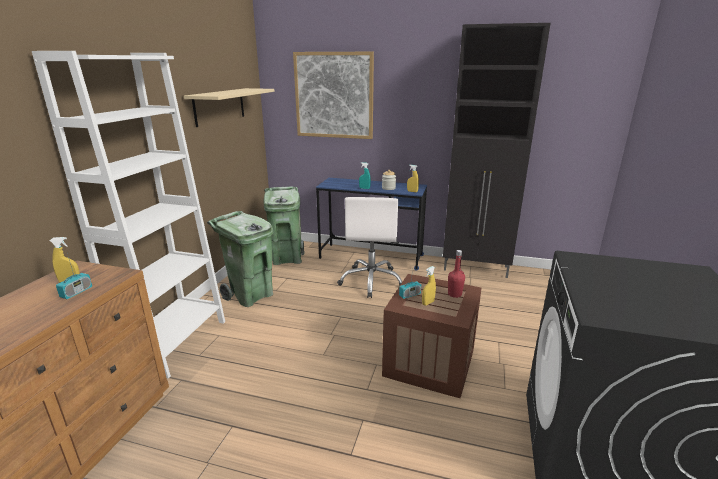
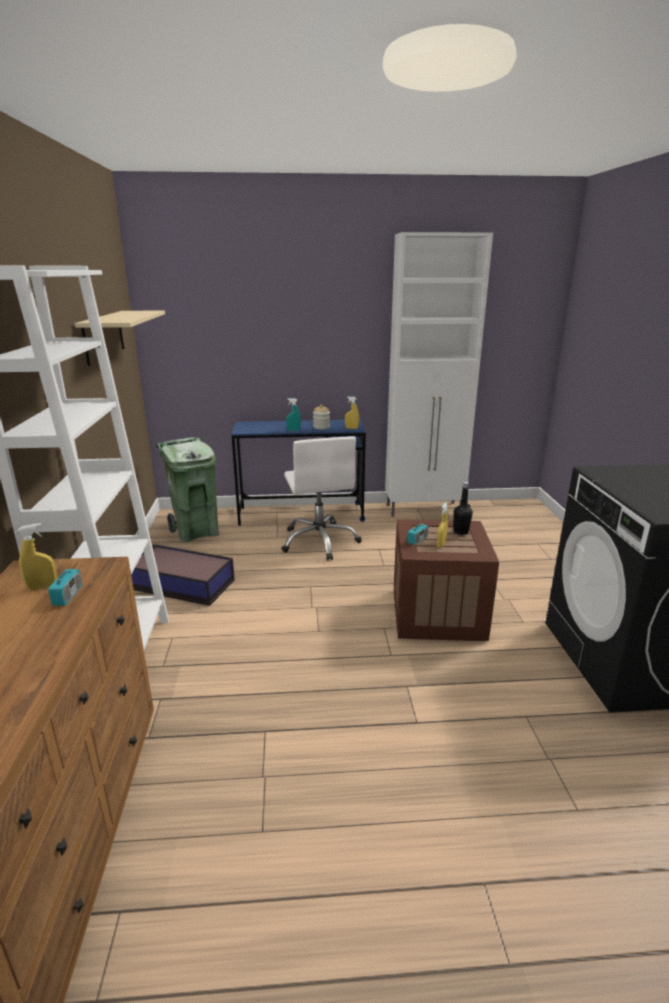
camera: 20 degrees left, 0 degrees up
(250, 295) = (180, 584): green trash can -> storage box
(334, 95) = (238, 317): picture -> none
(454, 294) = (461, 532): red bottle -> black bottle
(476, 268) = (424, 510): black cabinet -> white cabinet

